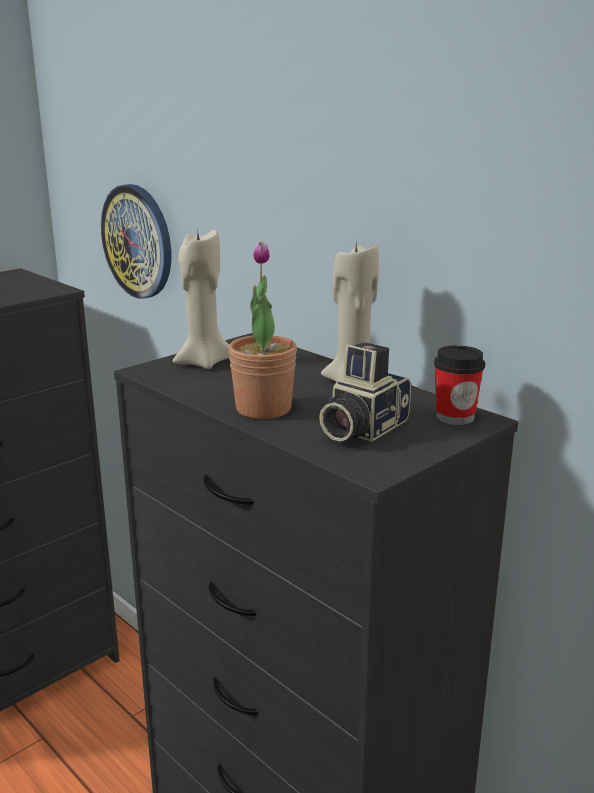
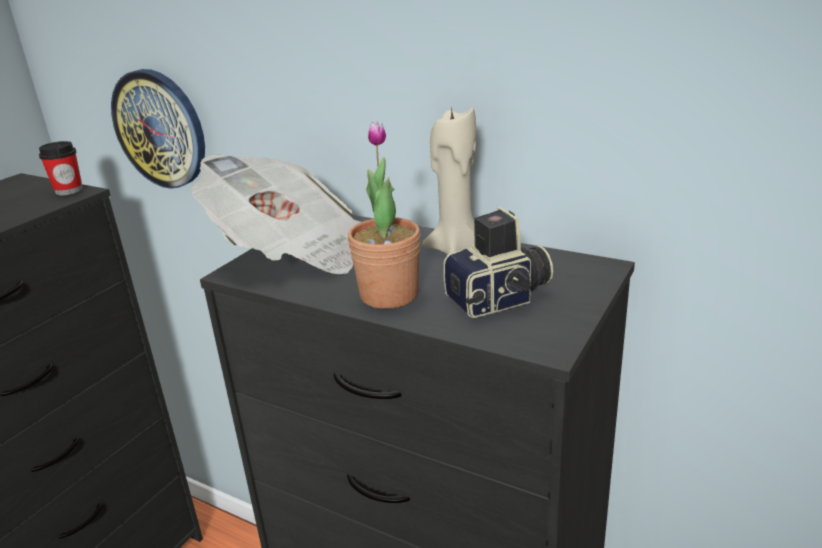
camera: 15 degrees left, 5 degrees up
(203, 362) = (290, 252): beige candle -> newspaper
(361, 429) = (500, 299): camera -> camera turned 135 degrees counterclockwise
(455, 417) = (577, 269): cup -> cup (69, 190)

